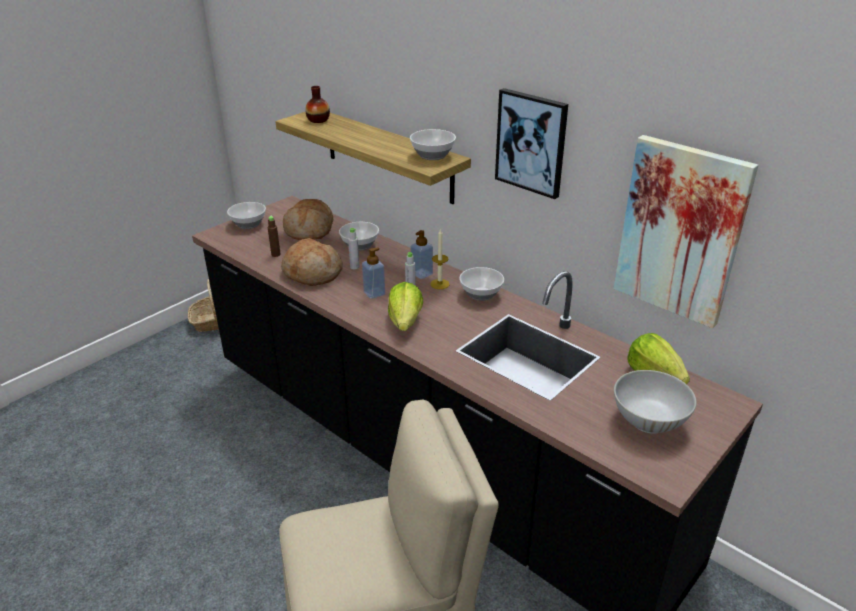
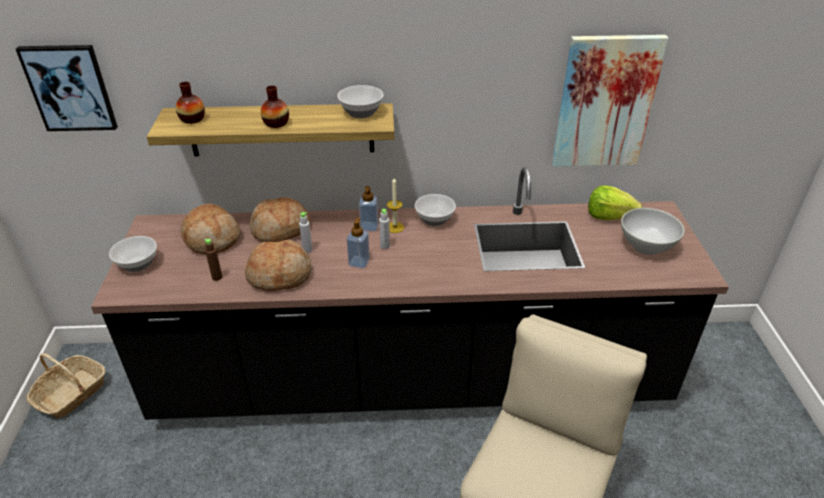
camera: 45 degrees left, 5 degrees up
(359, 245) = (280, 230): bowl -> bread
(361, 141) = (276, 123): none -> vase
(405, 322) = (418, 271): lettuce -> none
(531, 142) = (461, 70): picture -> picture (70, 88)

